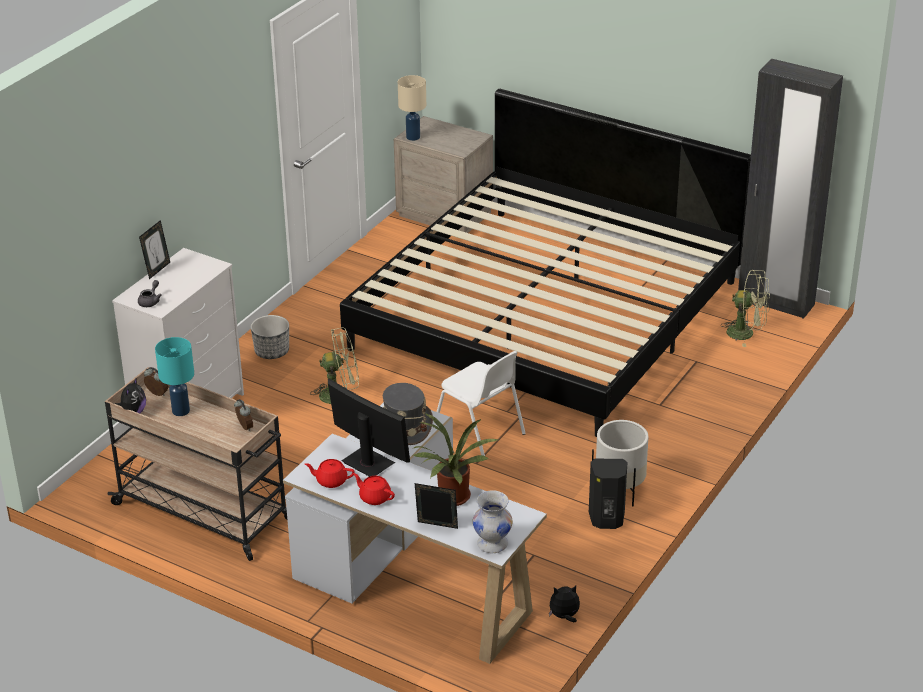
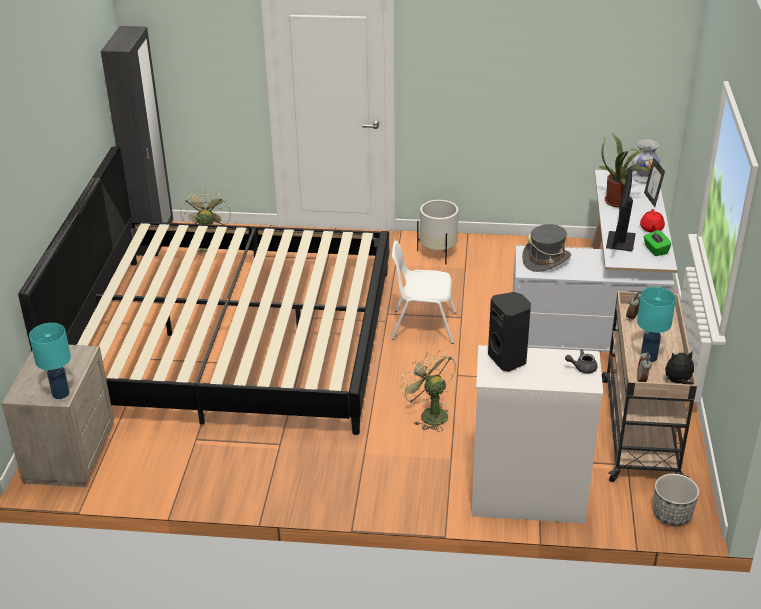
camera: 115 degrees left, 0 degrees up
(157, 270) = (529, 386): picture frame -> none
(271, 352) = (395, 482): planter -> planter (672, 514)
(331, 481) = (655, 250): red teapot -> green tissue box
(412, 137) = (60, 394): beige table lamp -> turquoise table lamp
(480, 432) = (422, 326): white chair -> white chair turned 105 degrees counterclockwise
(564, 617) = (579, 243): plush toy -> none
(606, 520) = (475, 250): black speaker -> black speaker (508, 359)

